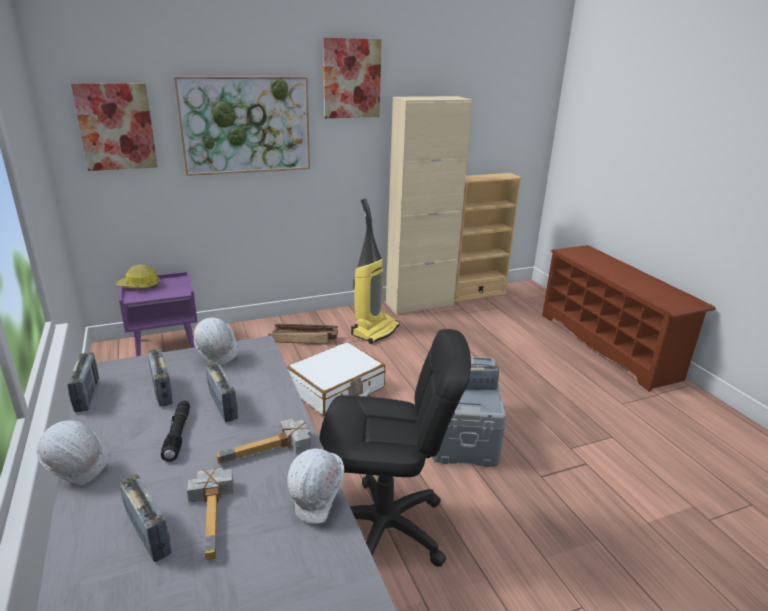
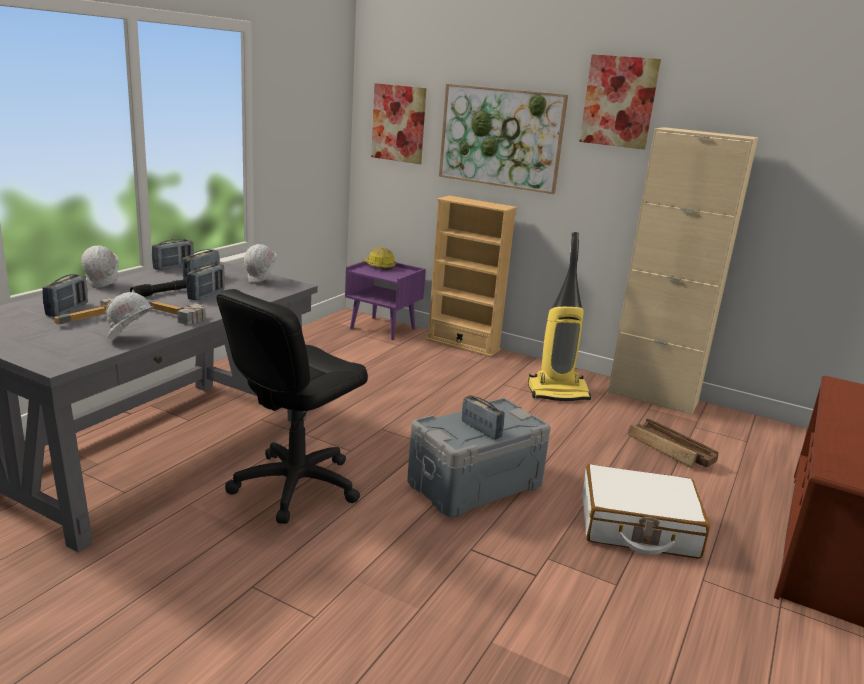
camera: 50 degrees right, 5 degrees down
(304, 339) = (483, 369): crate -> crate (670, 451)
(337, 389) = (438, 407): white suitcase -> white suitcase (637, 527)
(384, 530) = (295, 485): black office chair -> black office chair turned 75 degrees clockwise
(475, 294) = (746, 420): beige bookcase -> beige bookcase (463, 345)

